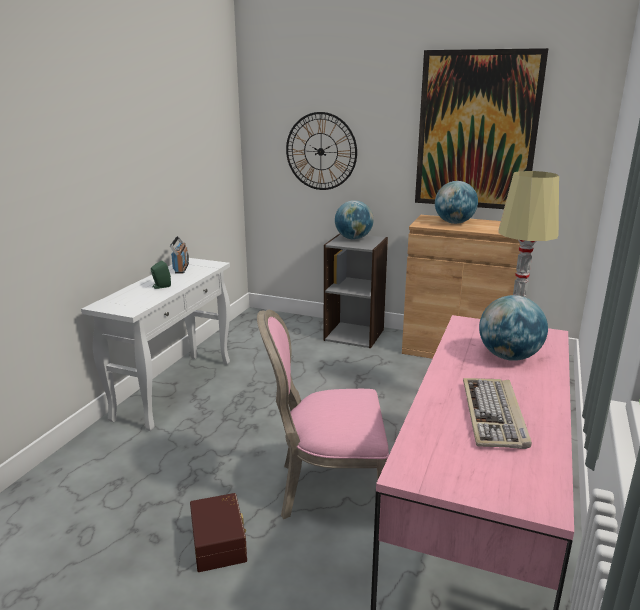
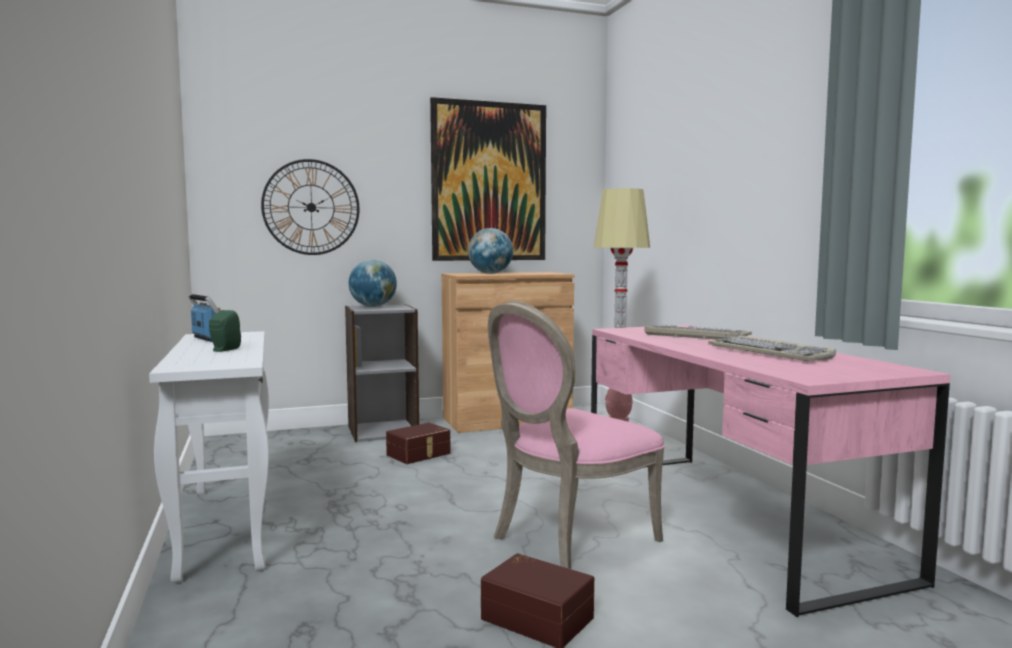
camera: 40 degrees left, 15 degrees down
(346, 367) = (419, 454): none -> brown storage box
(508, 357) = (694, 336): globe -> keyboard

